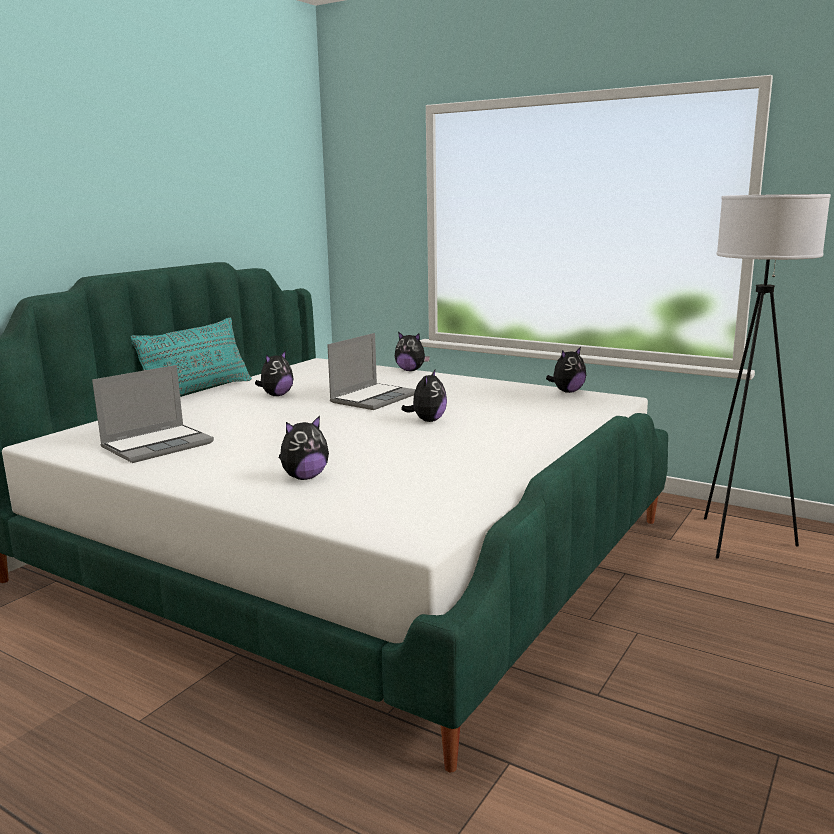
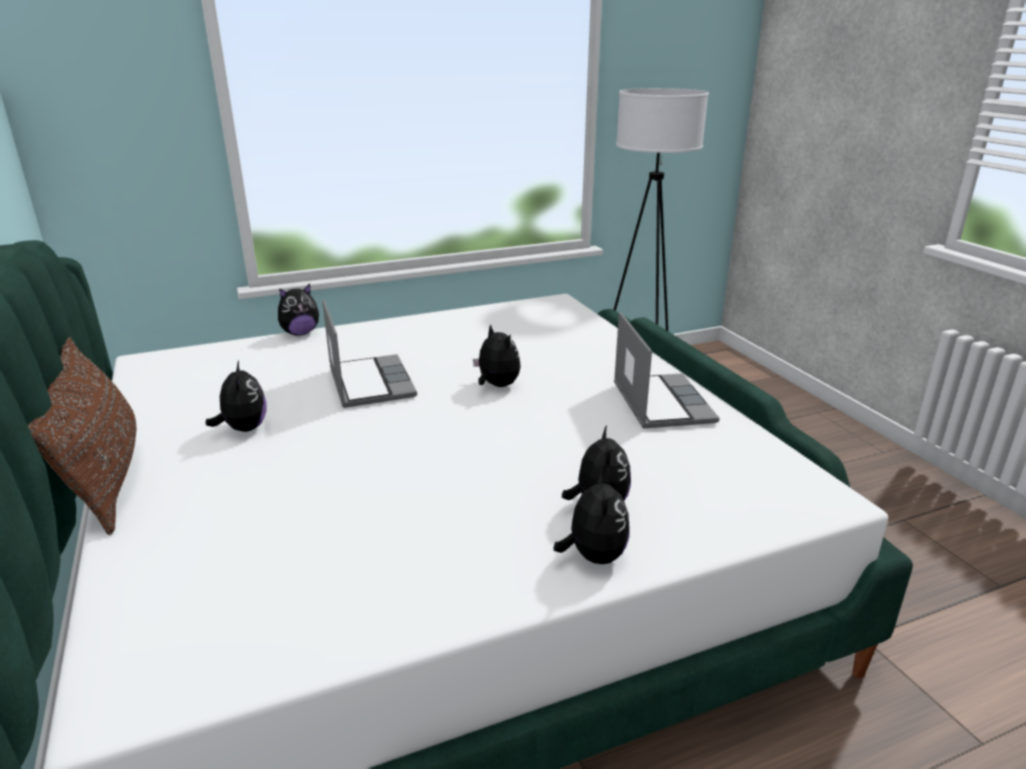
camera: 55 degrees left, 10 degrees up
(158, 445) = (324, 577): laptop -> laptop (660, 402)
(198, 392) = (105, 476): turquoise pillow -> brown pillow
(567, 391) = (505, 307): plush toy -> plush toy (593, 556)

